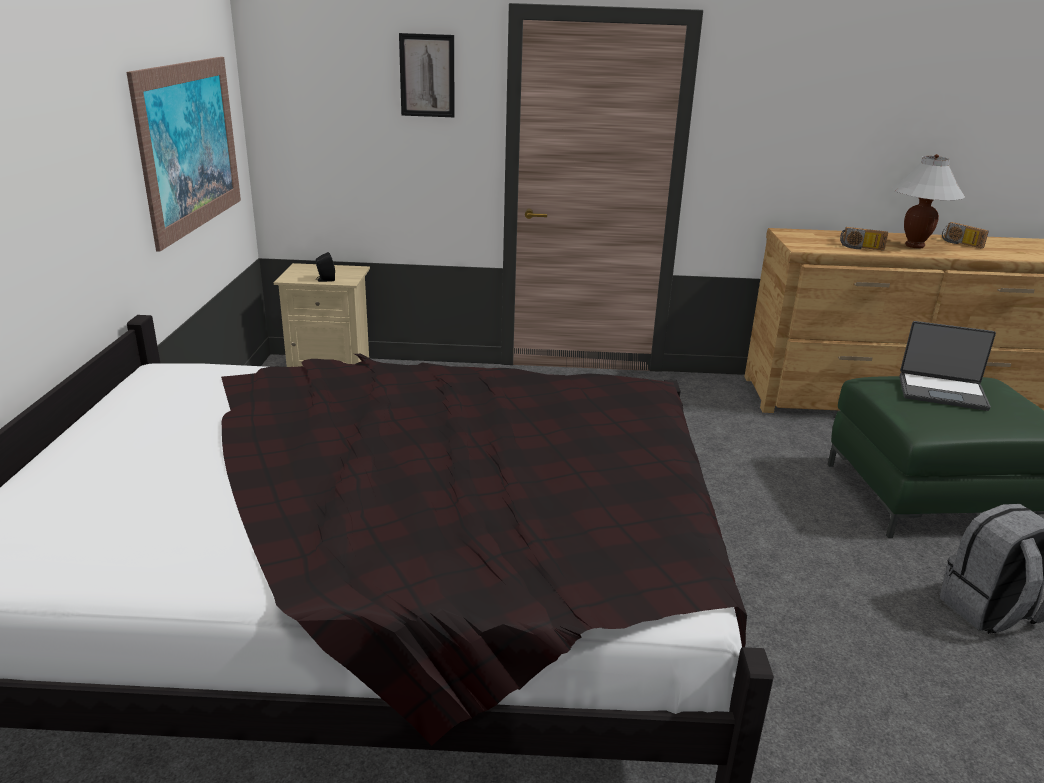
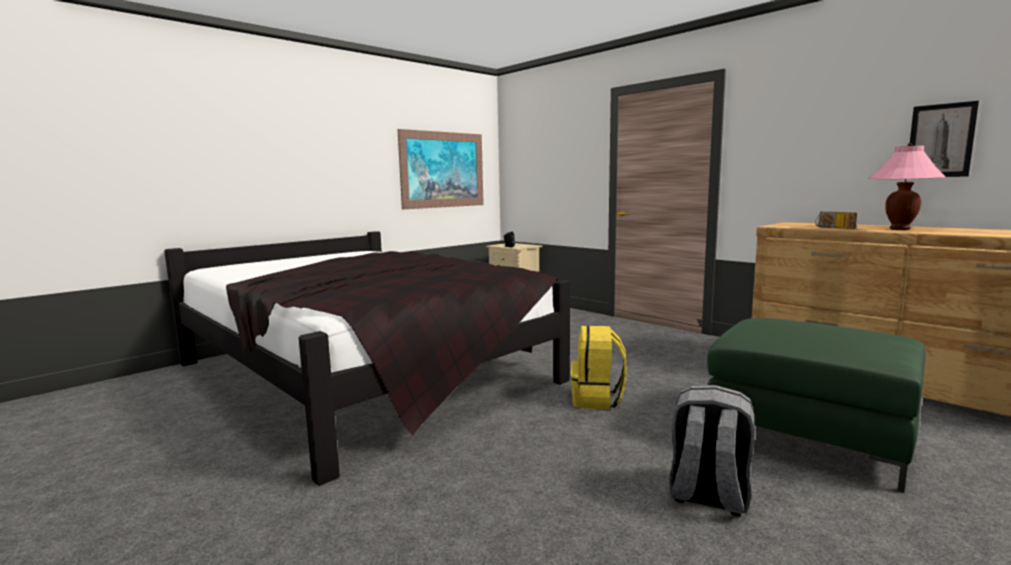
camera: 45 degrees right, 15 degrees down
(427, 75) = (572, 135): picture -> picture (940, 140)
(734, 529) = (597, 399): none -> yellow backpack
(914, 246) = (900, 229): white table lamp -> pink table lamp
(942, 392) = (807, 328): laptop -> none
(960, 243) = (966, 230): radio -> none

